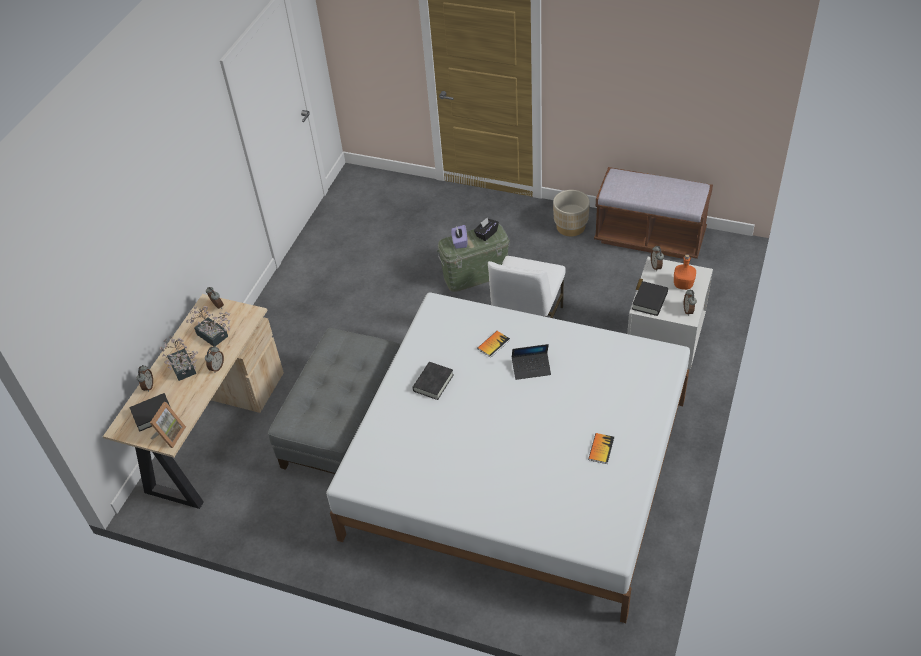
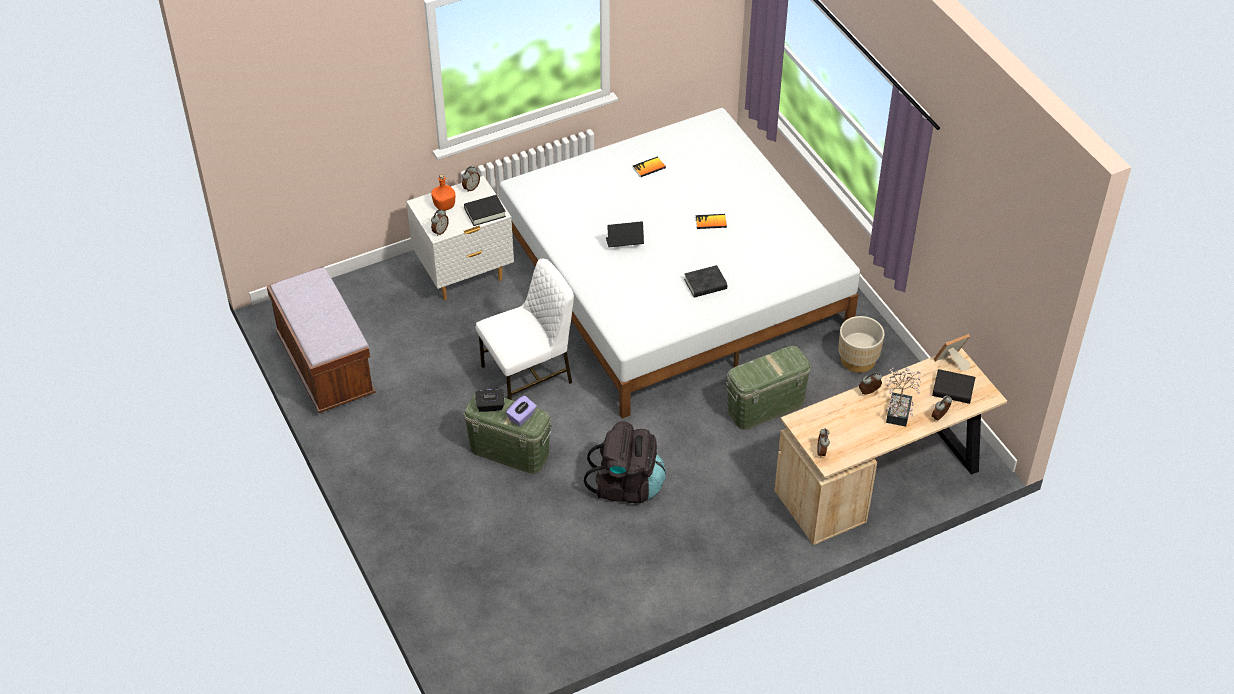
camera: 140 degrees left, 0 degrees up
(214, 337) = (849, 422): potted plant -> none
(344, 423) = (765, 407): grey ottoman -> green storage box
(381, 308) = (627, 486): none -> black backpack
(493, 344) = (627, 279): book -> book (711, 222)
(531, 368) = (624, 243): laptop -> laptop turned 45 degrees counterclockwise
(570, 227) = (368, 430): beige planter -> beige planter (858, 360)

